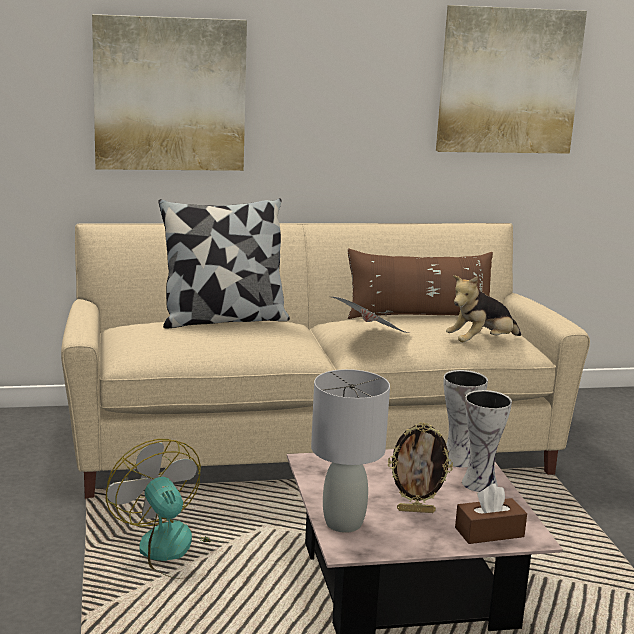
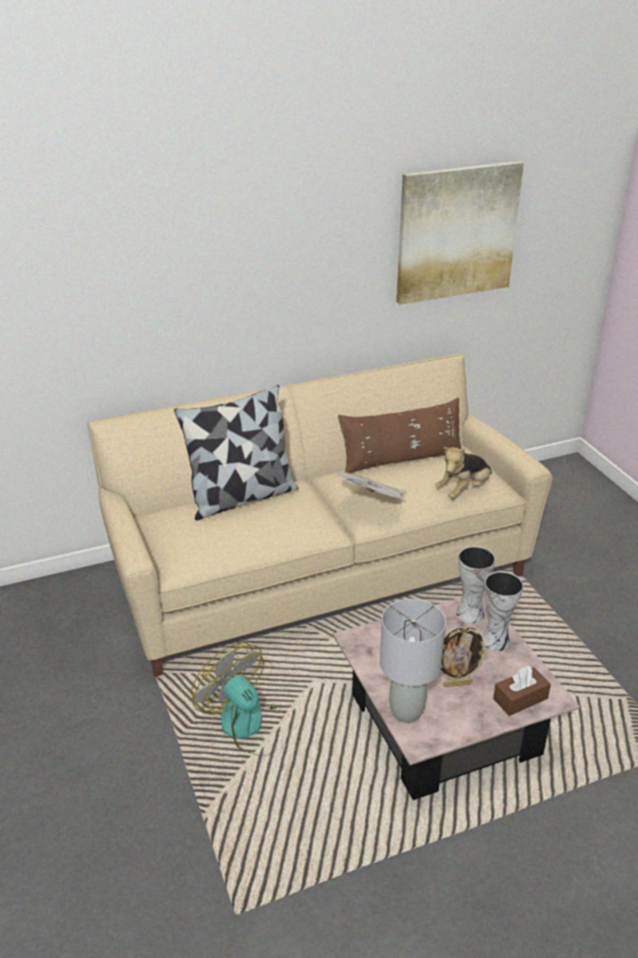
camera: 10 degrees left, 15 degrees up
(170, 94) = (158, 293): picture -> none

